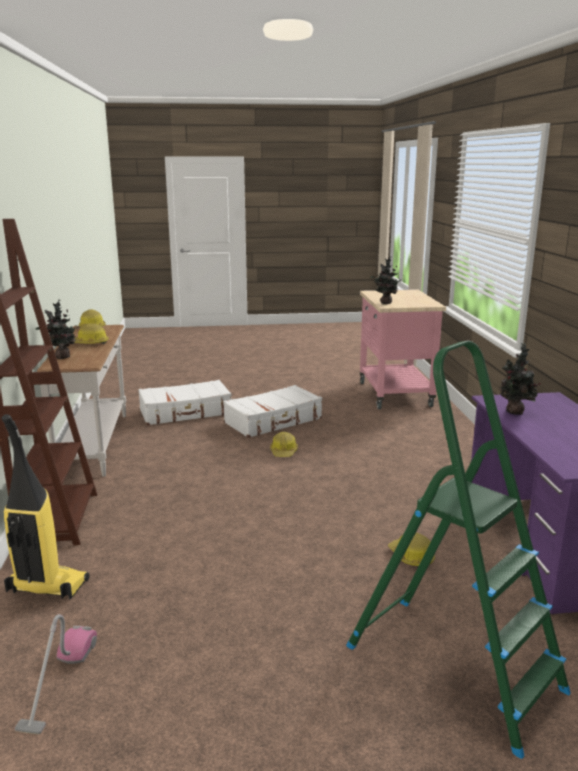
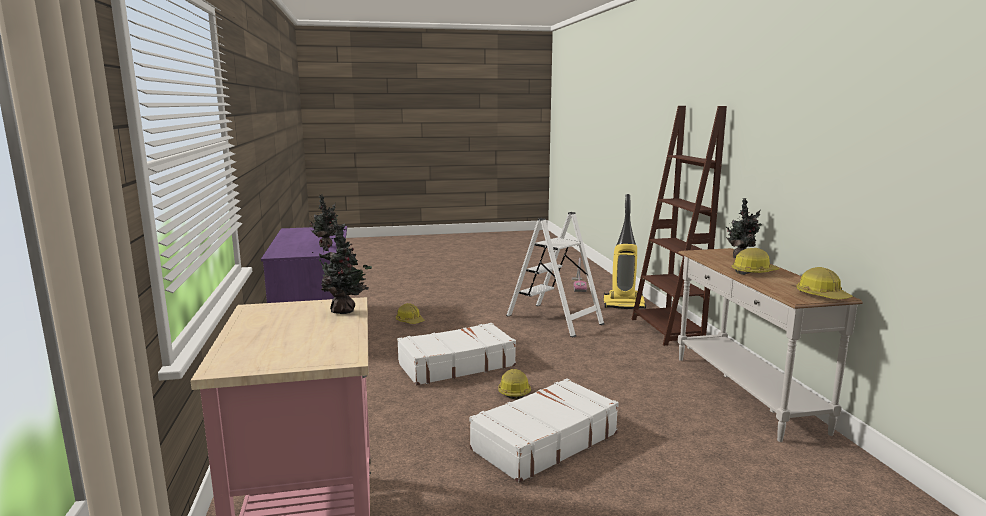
camera: 175 degrees right, 5 degrees down
(186, 412) = (695, 454): white suitcase -> white suitcase (456, 365)
(192, 549) = (555, 320): none -> white step ladder
(454, 669) = (410, 292): green step ladder -> none

